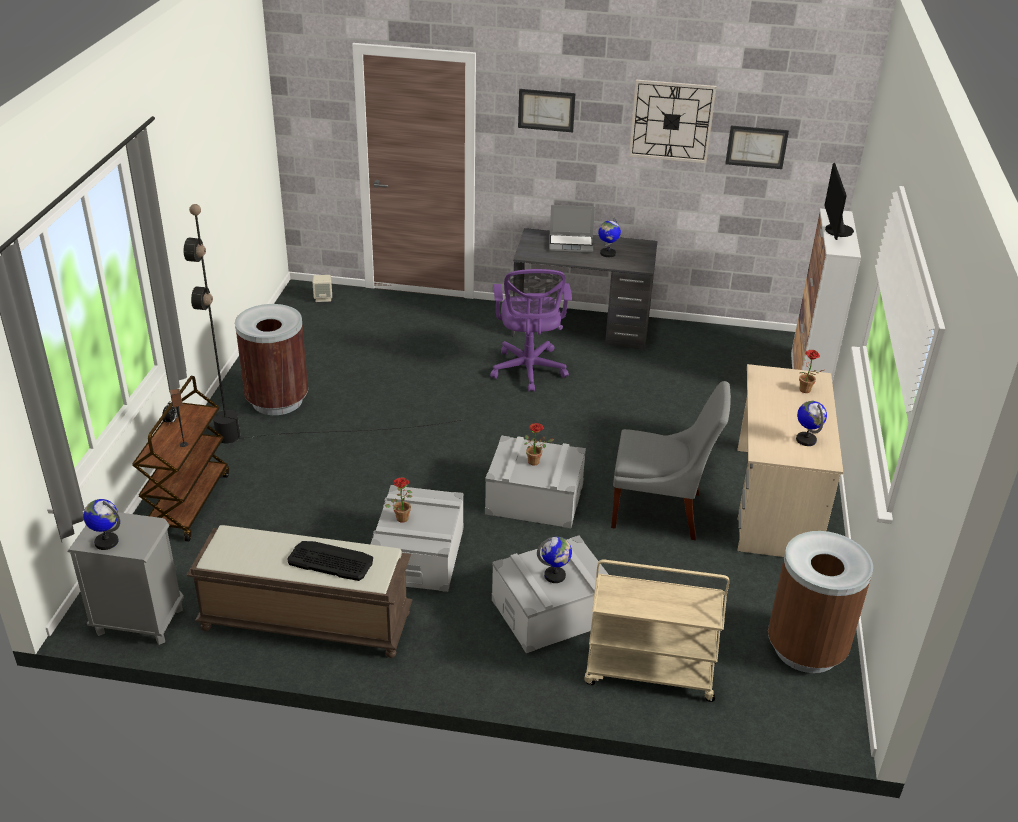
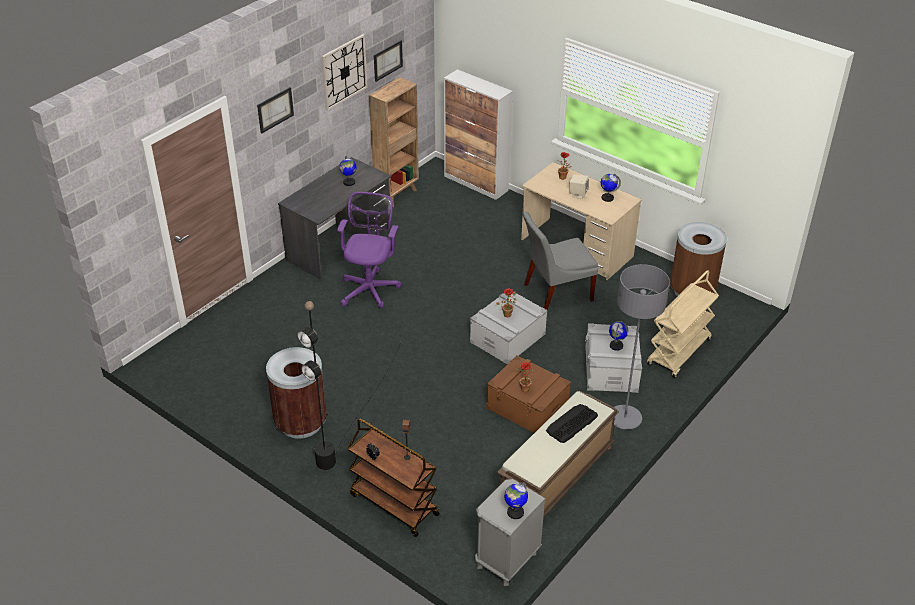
camera: 60 degrees left, 5 degrees up
(323, 298) = (174, 355): beige speaker -> beige speaker (578, 194)
(419, 555) = (527, 407): grey storage box -> brown storage box
(462, 654) = (624, 418): none -> grey floor lamp
(528, 371) = (370, 288): purple office chair -> purple office chair turned 105 degrees counterclockwise
(571, 244) = (322, 192): laptop -> none
(661, 511) = (555, 293): grey chair -> grey chair turned 150 degrees counterclockwise
(715, 333) = (397, 194): none -> brown bookcase
(835, 230) = (475, 84): monitor -> none

